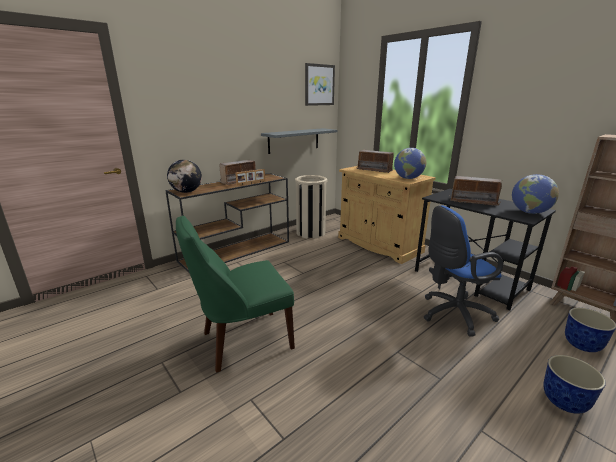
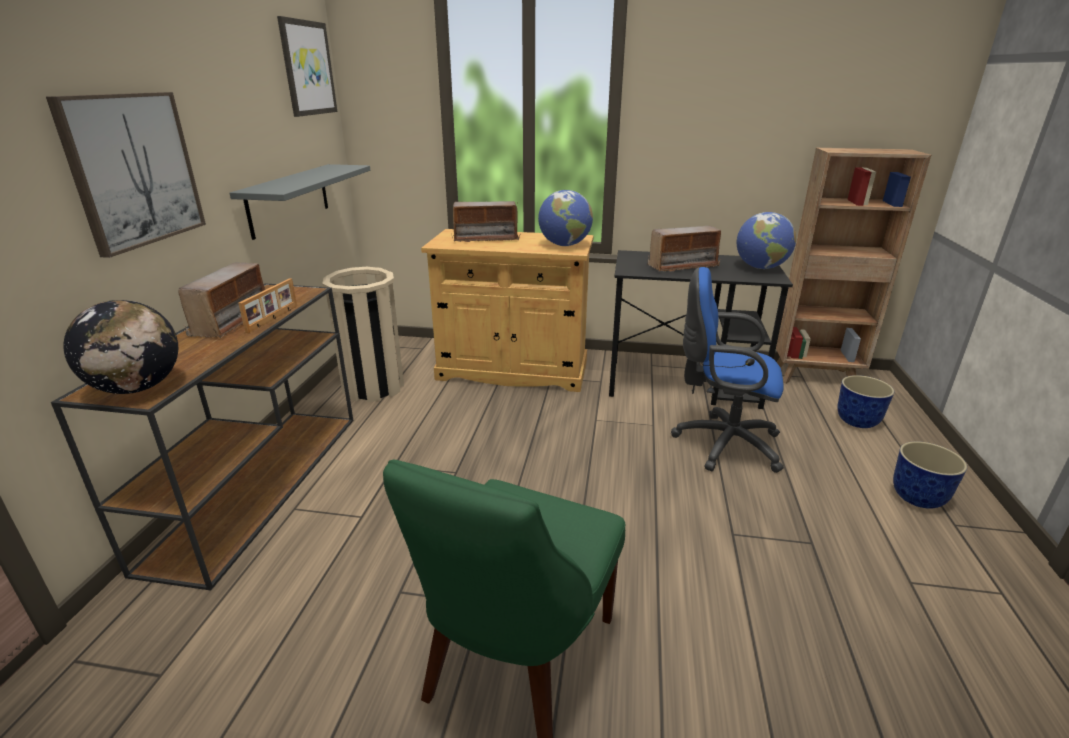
camera: 40 degrees left, 5 degrees up
(218, 119) = (133, 170): none -> picture
(452, 314) = (721, 443): blue office chair -> blue office chair turned 75 degrees clockwise

